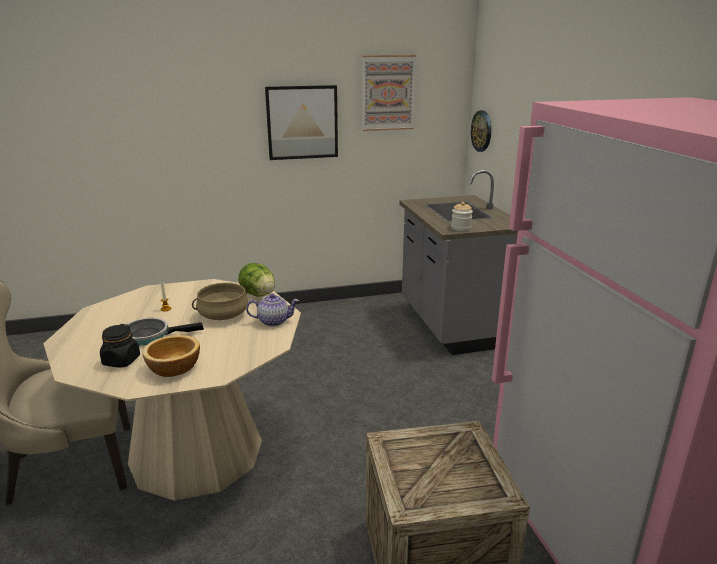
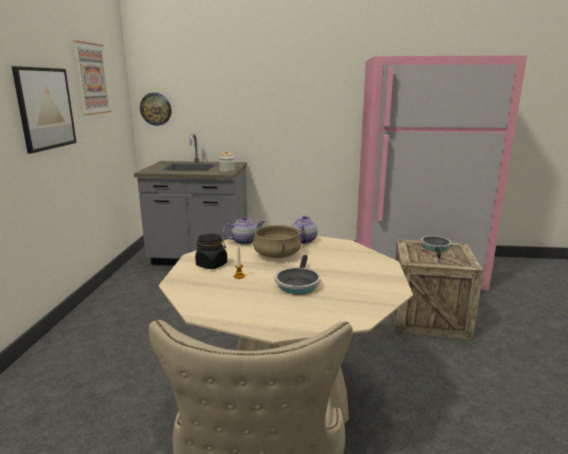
camera: 70 degrees left, 5 degrees down
(121, 361) = (343, 296): black jar -> black jar (212, 265)
(173, 368) = (367, 276): bowl -> none
(258, 294) = (245, 241): lettuce -> teapot
(466, 465) = (436, 248): none -> frying pan

